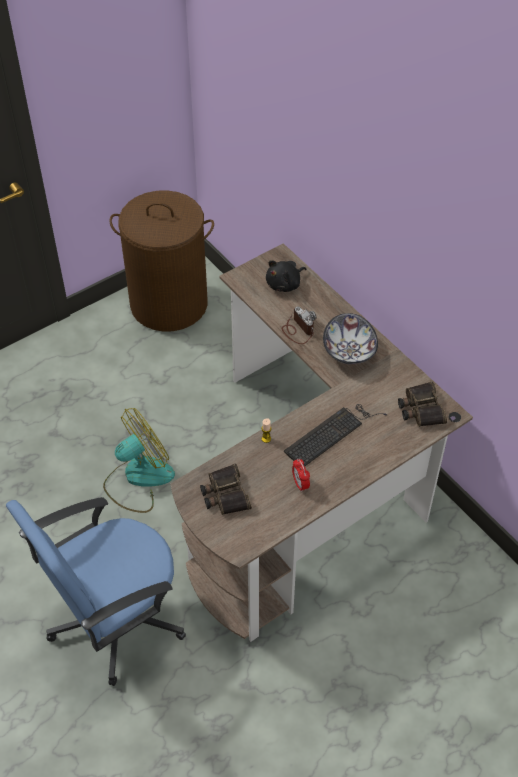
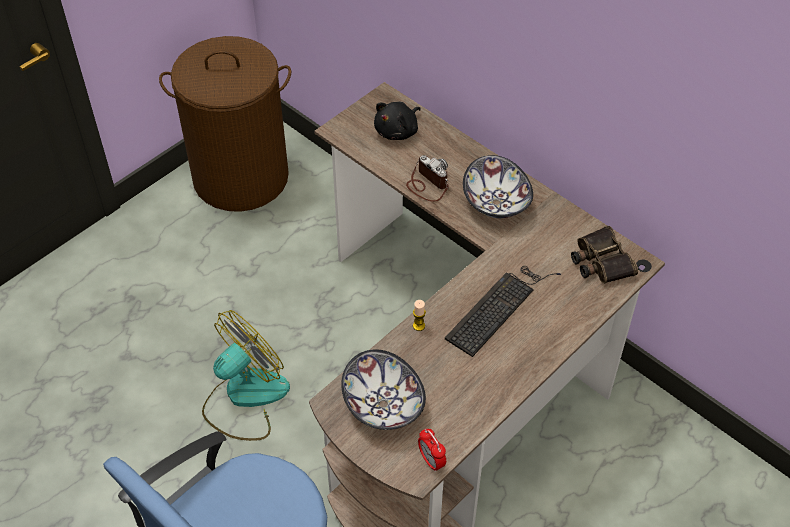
camera: 10 degrees left, 0 degrees up
(225, 494) = (382, 405): binoculars -> bowl
(300, 484) = (475, 377): alarm clock -> alarm clock (431, 461)

